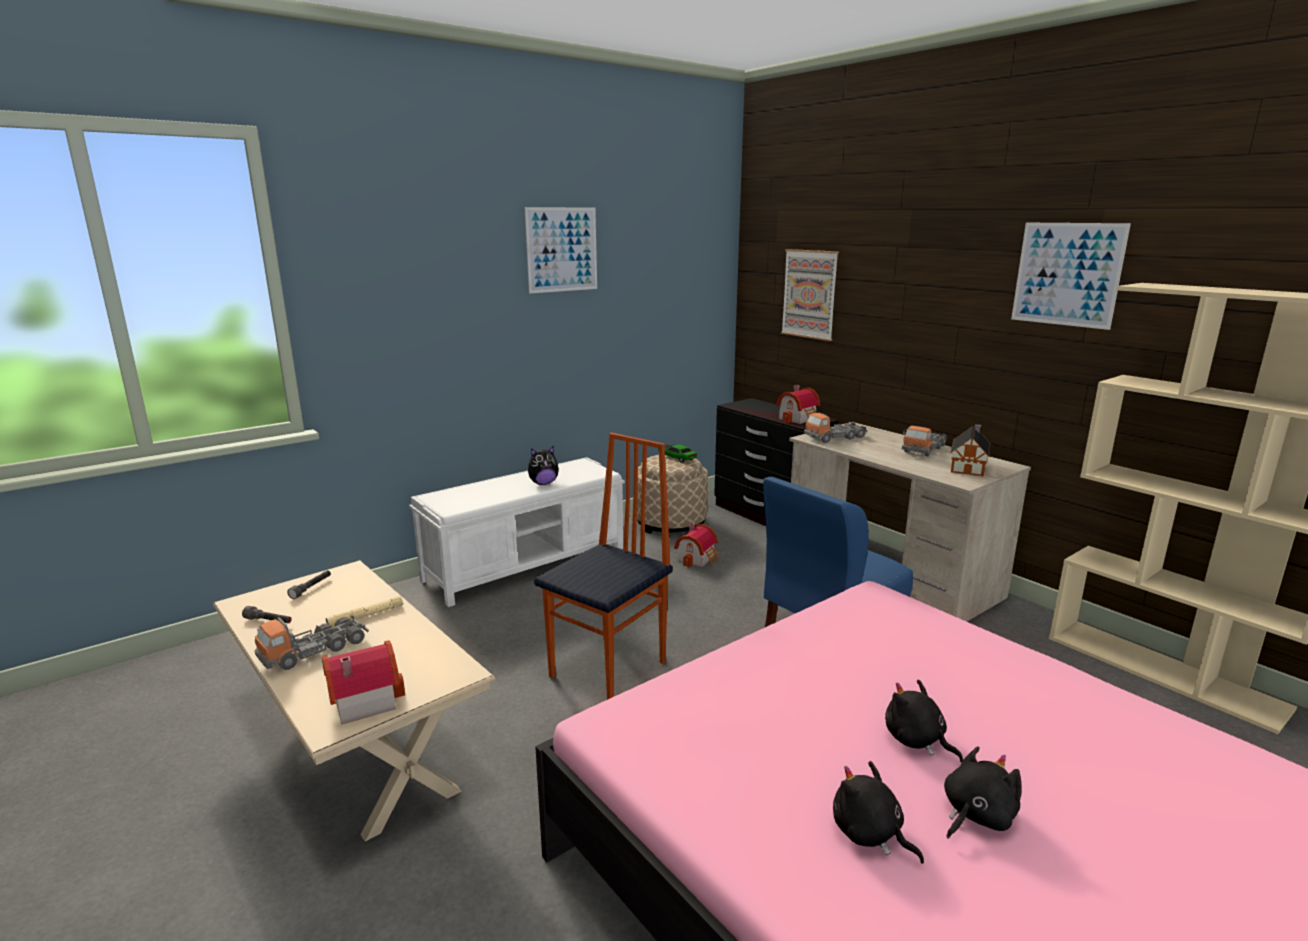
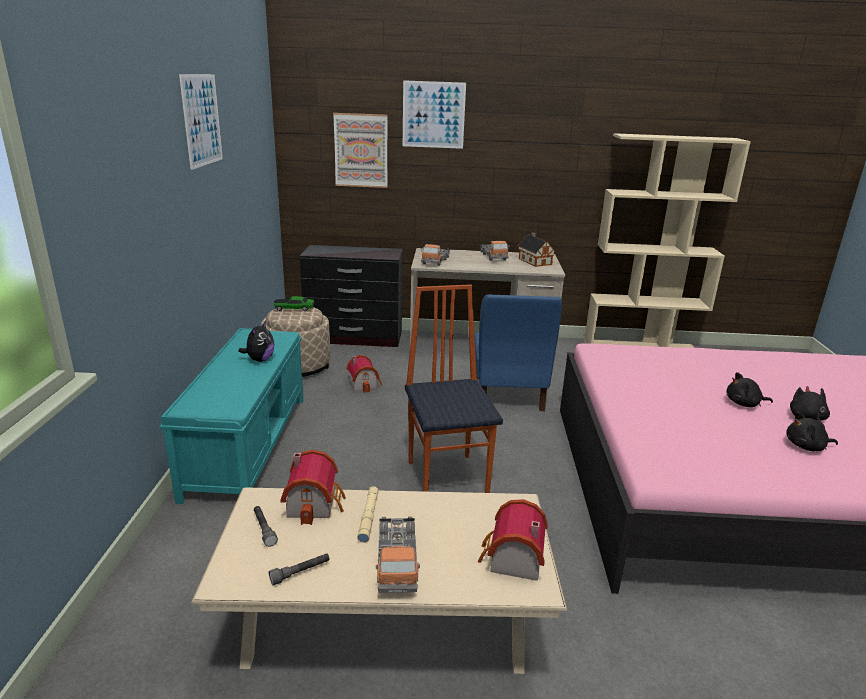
camera: 50 degrees left, 5 degrees up
(527, 564) = (248, 444): white bench -> turquoise bench
(799, 419) = (381, 253): toy house -> toy house (315, 503)
(1067, 274) = (566, 129): picture -> picture (433, 115)

